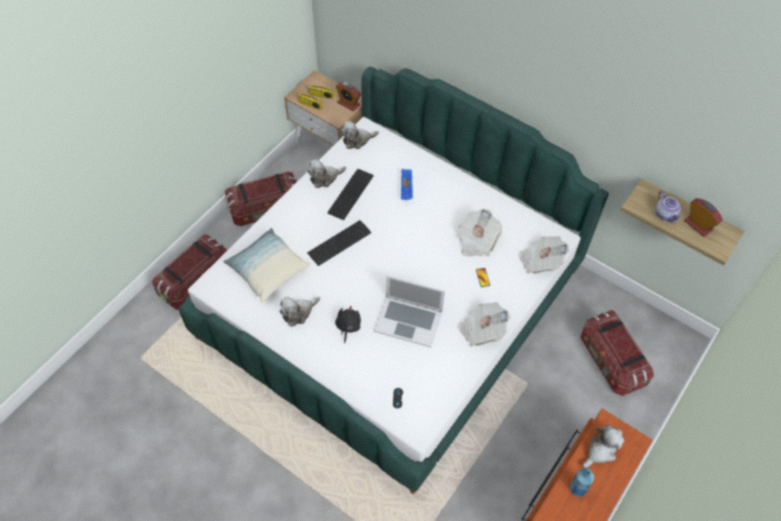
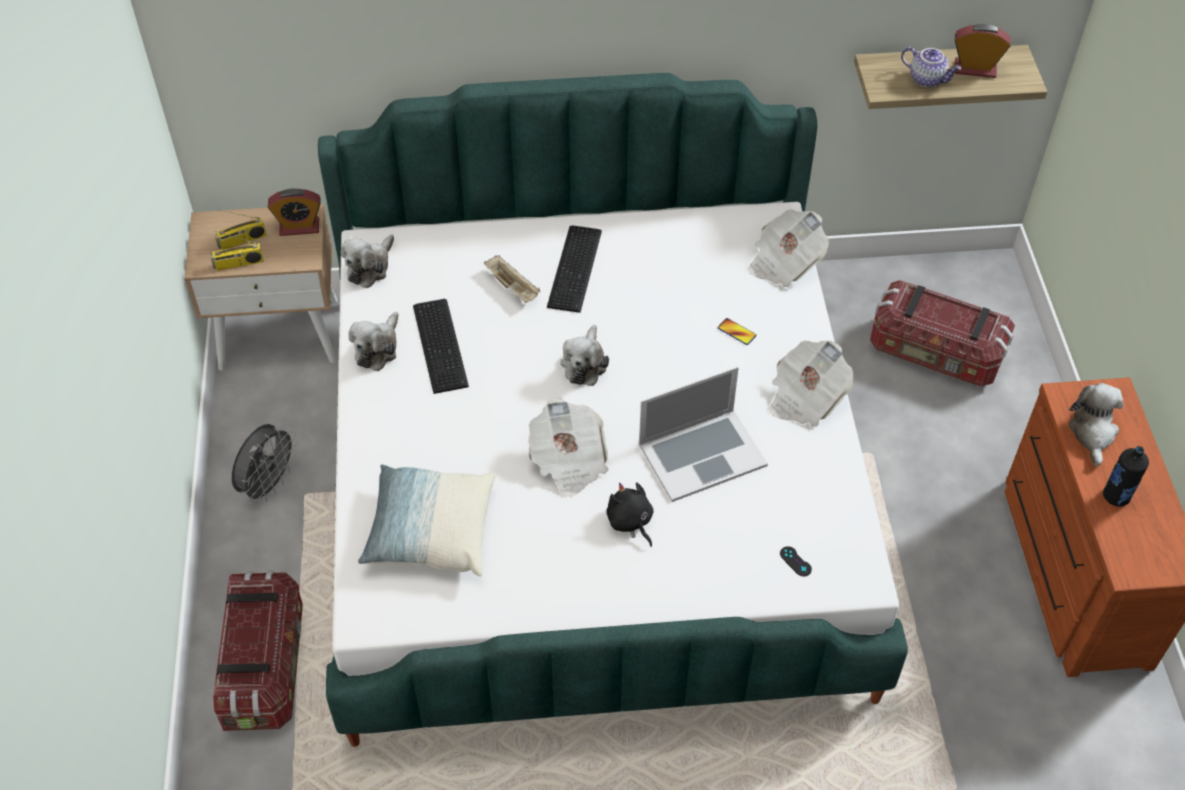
camera: 40 degrees left, 5 degrees down
(266, 209) = (269, 485): storage box -> grey fan
(298, 313) = (541, 555): plush toy -> plush toy (584, 363)
(340, 243) = (498, 420): keyboard -> keyboard (577, 268)
(406, 189) = (513, 287): blue tray -> beige tray
(477, 241) = (680, 291): newspaper -> newspaper (568, 461)
(577, 488) = (1116, 496): blue bottle -> black bottle

